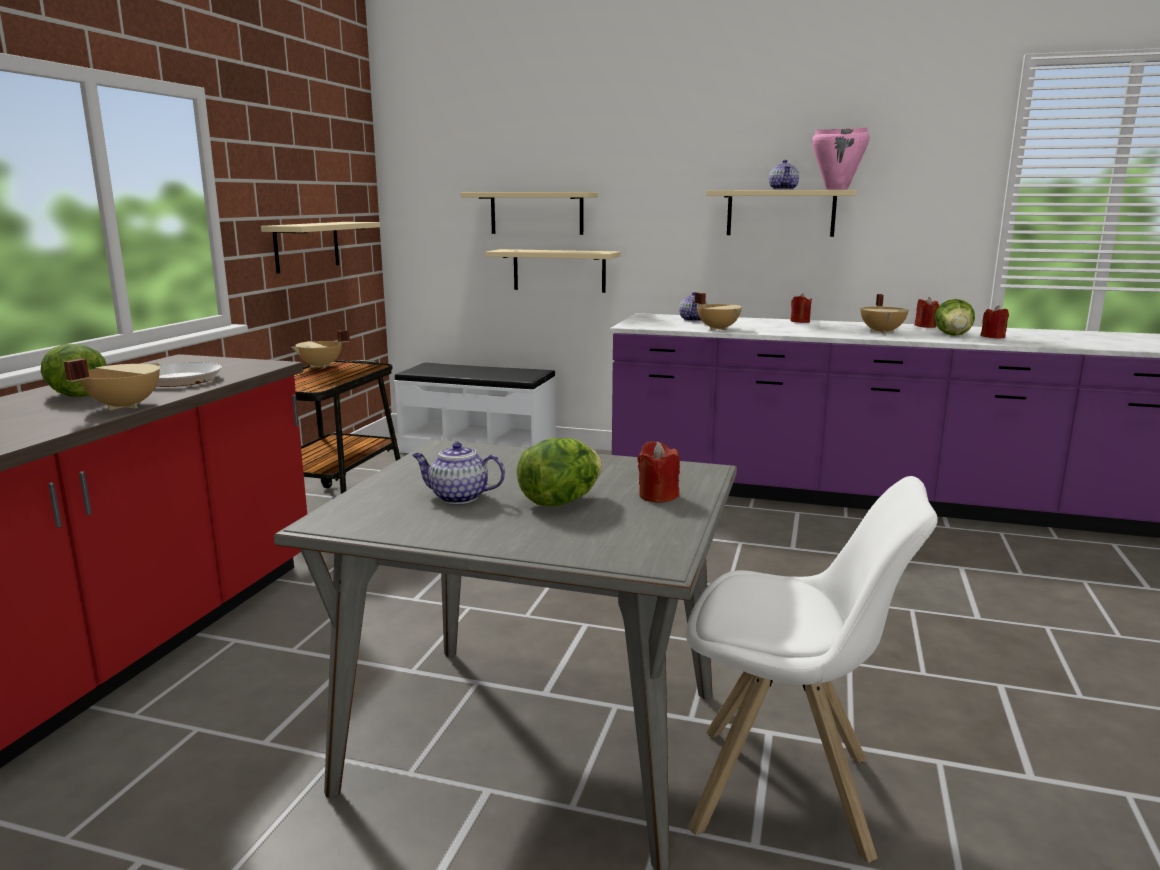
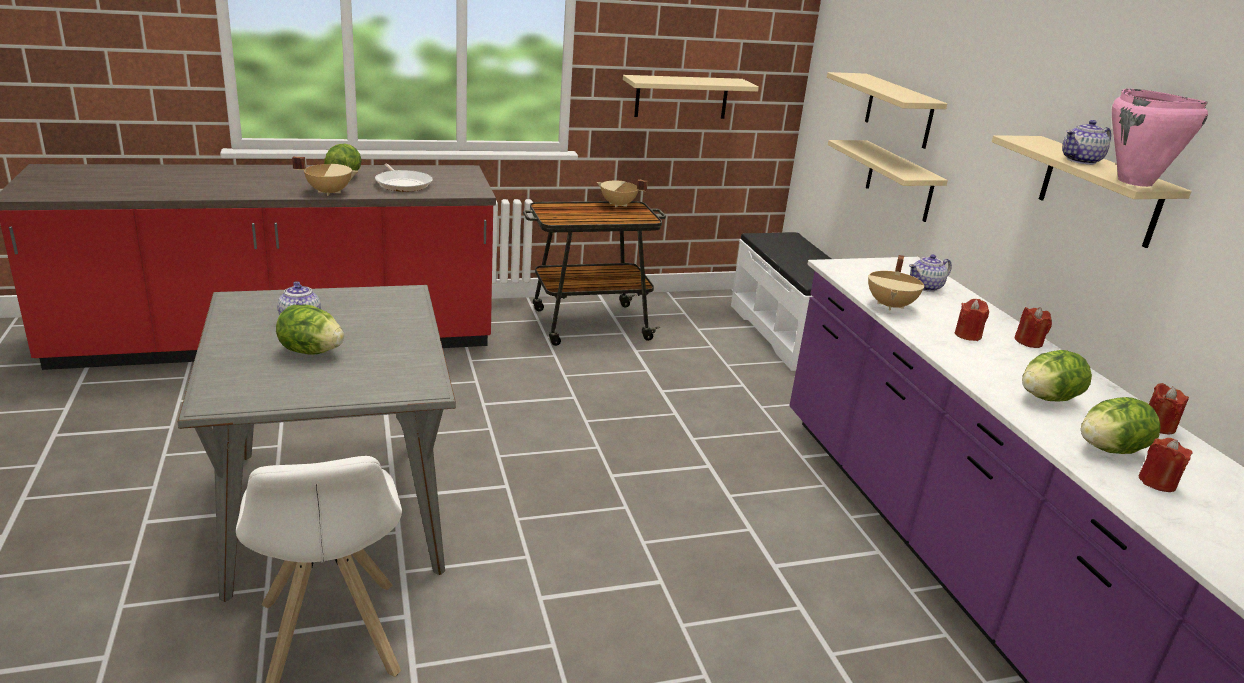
camera: 55 degrees right, 10 degrees up
(658, 496) = (346, 381): red candle -> red candle (967, 335)
(882, 332) = (1048, 398): beige cooking pot -> lettuce

